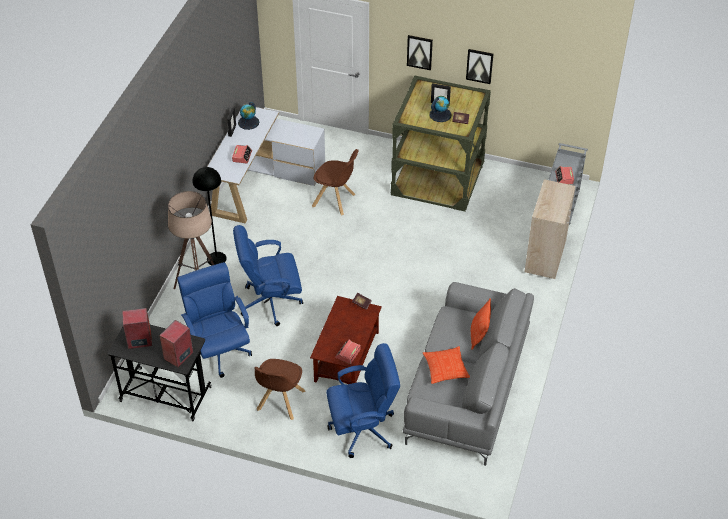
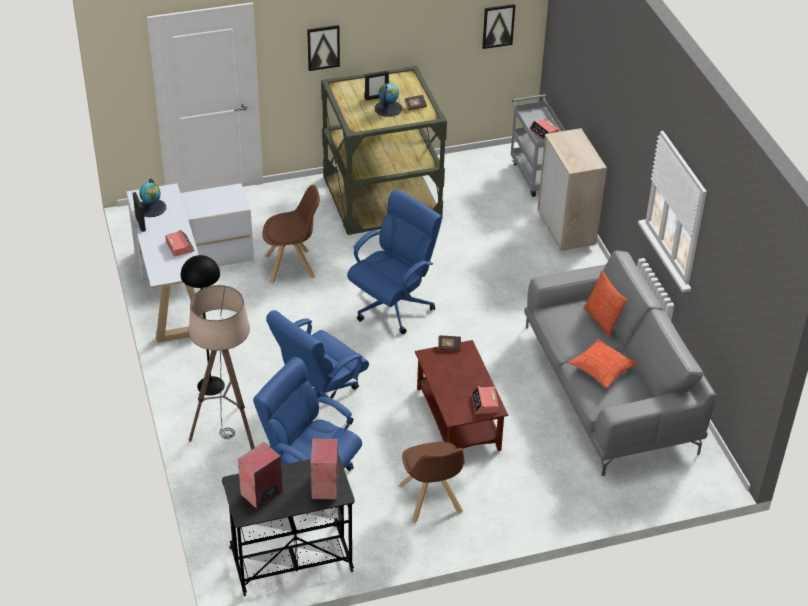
camera: 35 degrees left, 5 degrees down
(362, 430) = (546, 484): blue office chair -> blue office chair (393, 307)
(479, 66) = (399, 39): picture -> picture (498, 25)

